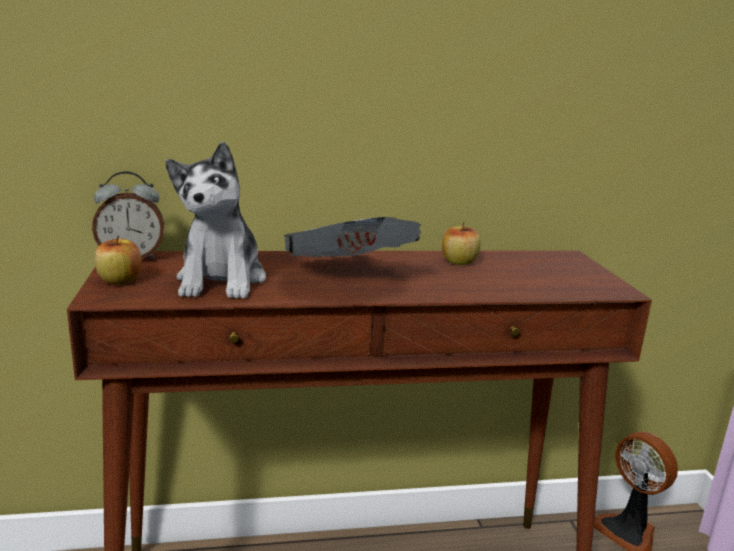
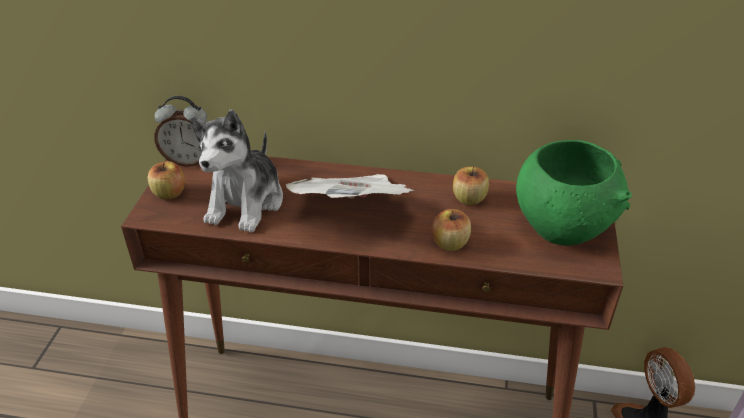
camera: 20 degrees right, 20 degrees up
(467, 288) = (450, 243): none -> apple
(561, 271) = (562, 227): none -> green bowl

